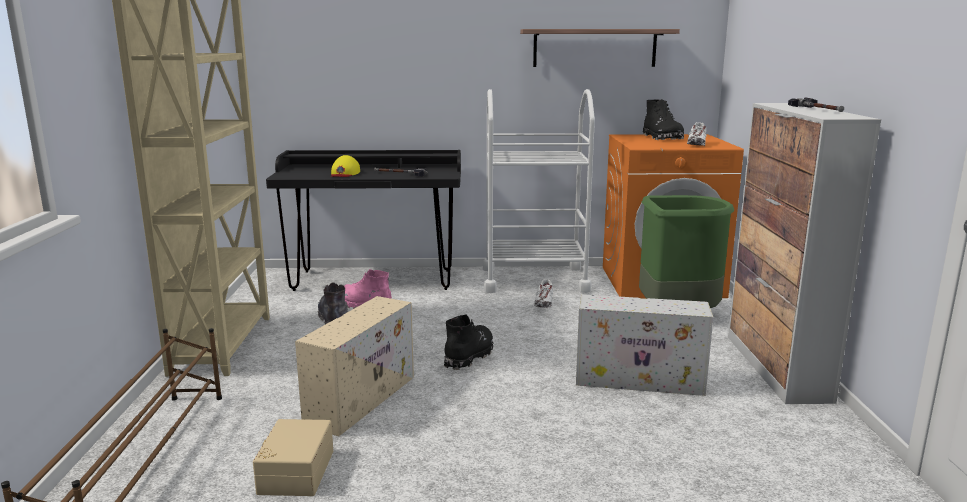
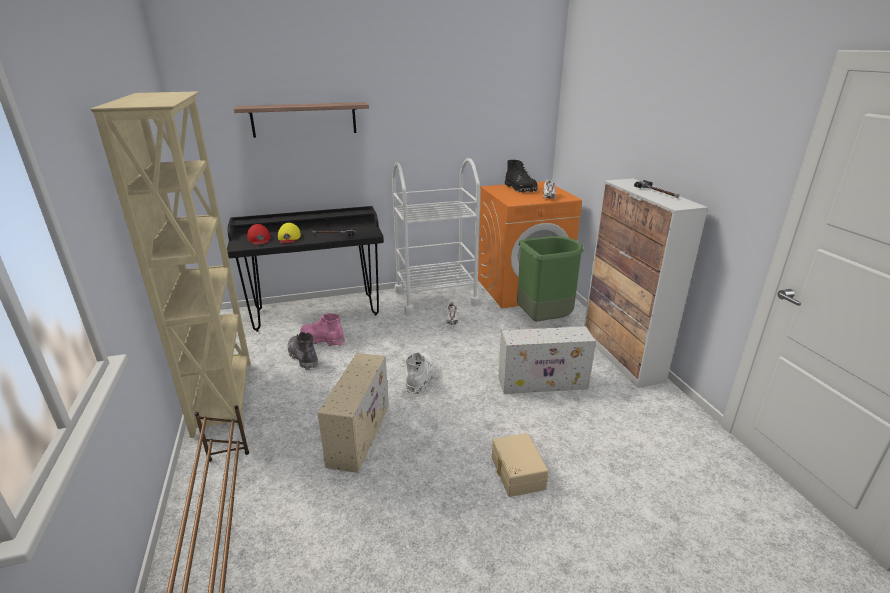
camera: 15 degrees left, 10 degrees up
(294, 471) = (339, 513): beige storage box -> beige storage box (516, 473)
(310, 172) = (259, 239): none -> red cap
(469, 356) = (420, 378): black boot -> white boot
(594, 48) = (468, 122): shelf -> shelf (304, 119)

